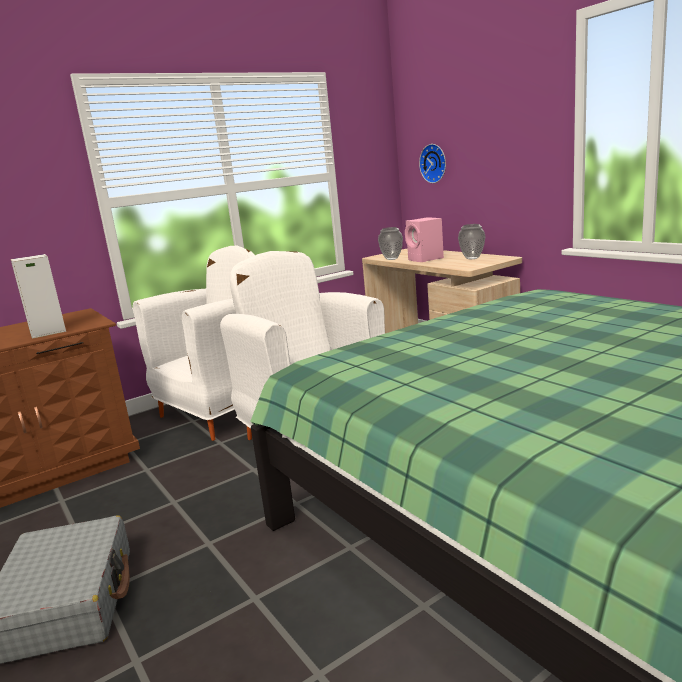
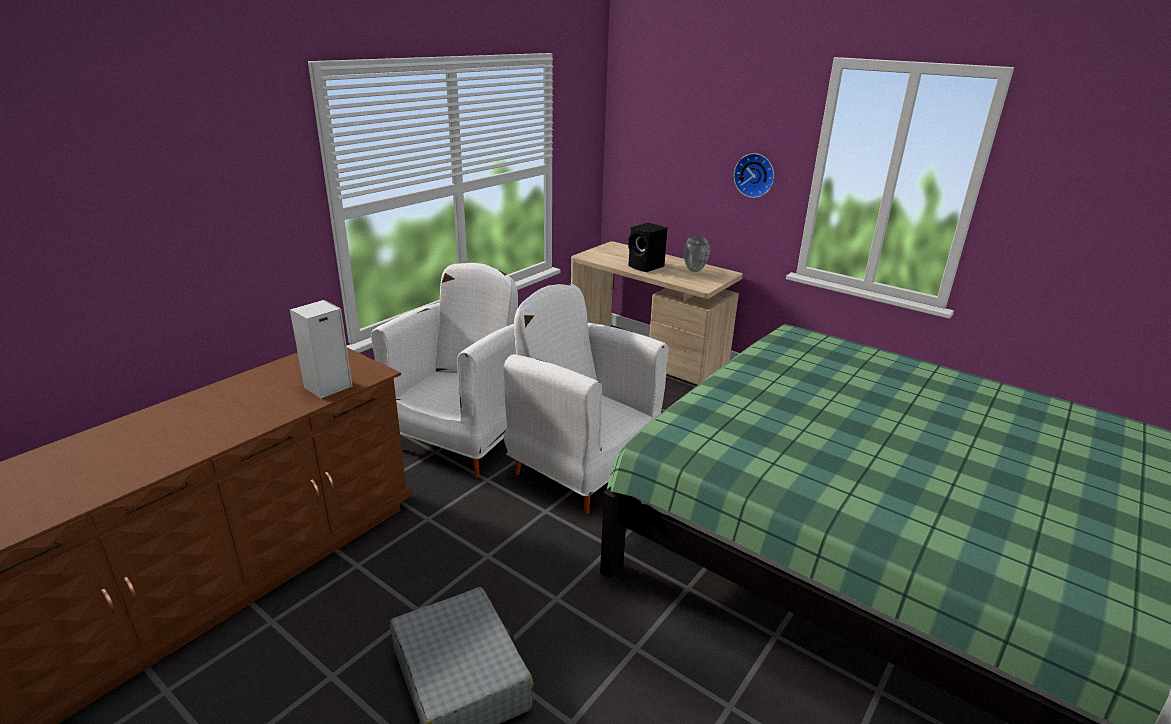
camera: 20 degrees left, 10 degrees up
(391, 259) = (608, 262): vase -> none
(426, 259) = (646, 267): pink speaker -> black speaker
(434, 163) = (652, 161): wall clock -> wall clock (755, 175)

